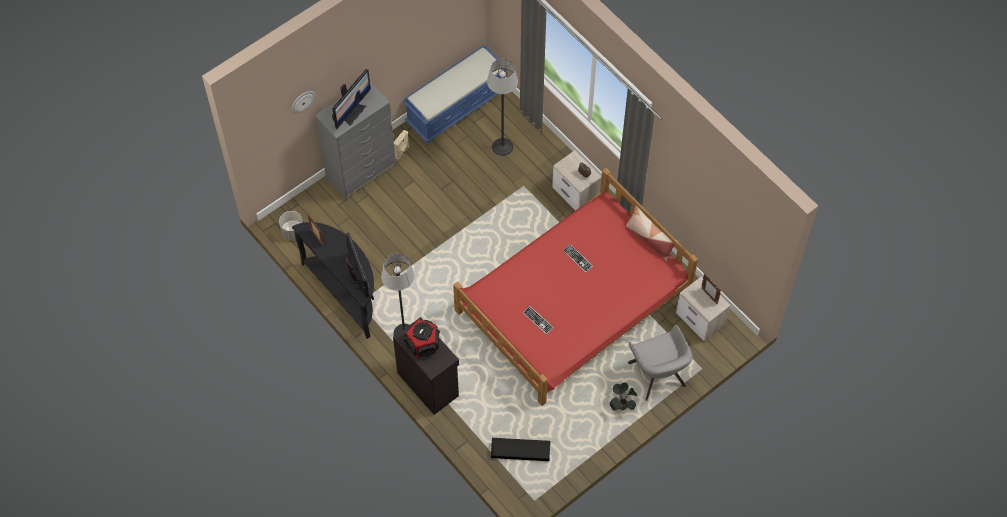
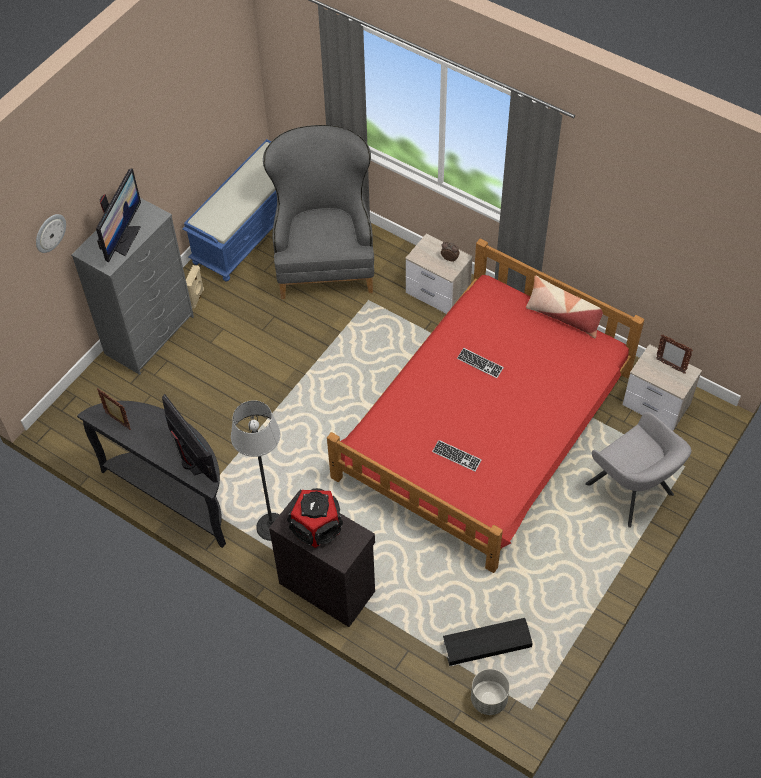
camera: 15 degrees left, 5 degrees down
(292, 232) = (77, 433): grey planter -> grey planter (488, 699)
(502, 147) = (325, 260): floor lamp -> grey armchair
(621, 405) = (600, 543): potted plant -> none

